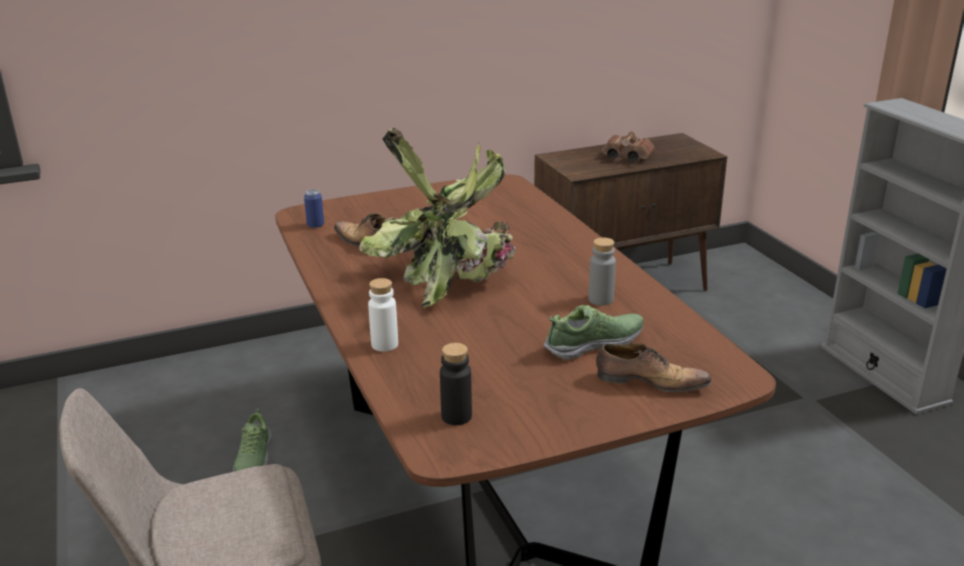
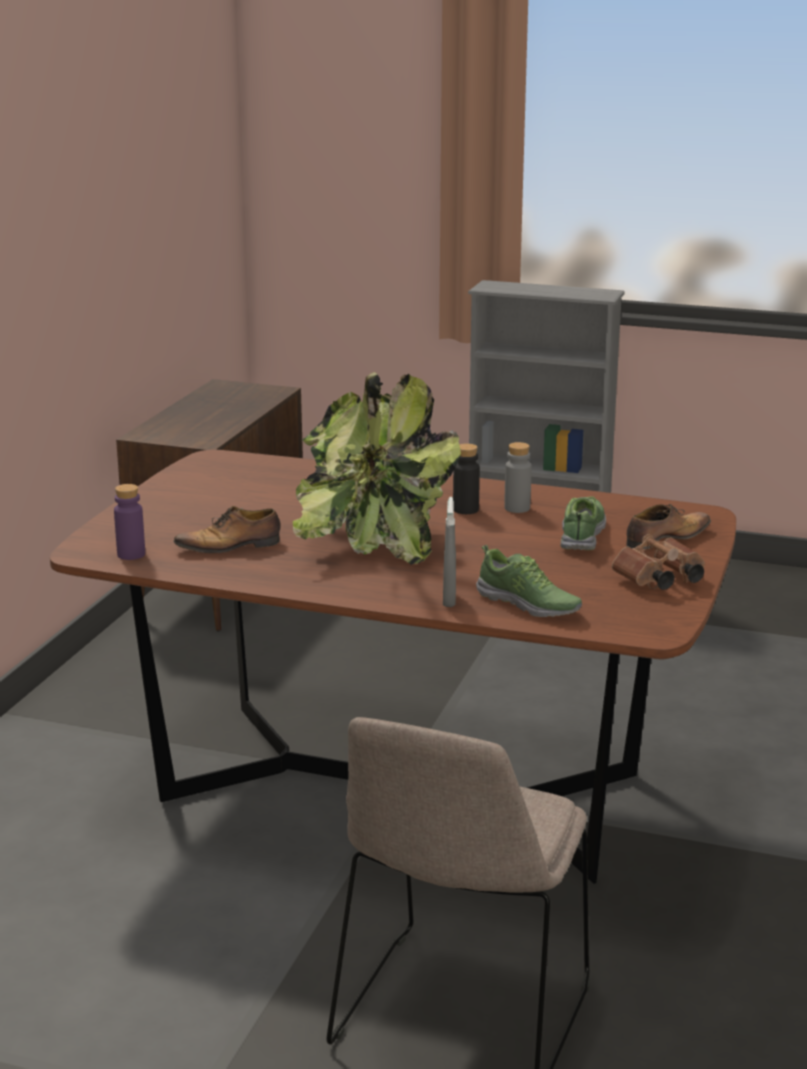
camera: 50 degrees left, 5 degrees down
(253, 458) = (140, 894): shoe -> shoe (529, 605)
(315, 225) = (131, 554): can -> purple bottle
(384, 344) = (449, 600): white bottle -> grey spray bottle
(456, 416) = (611, 611): black bottle -> black bottle (465, 510)
(625, 158) = (215, 415): brown binoculars -> brown binoculars (658, 581)

